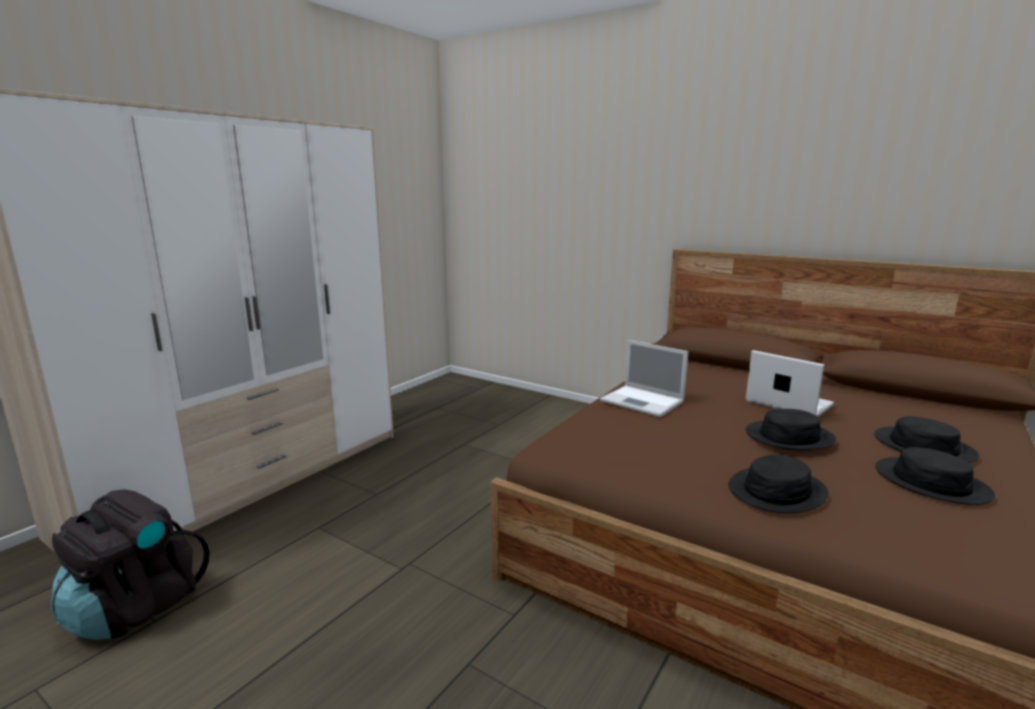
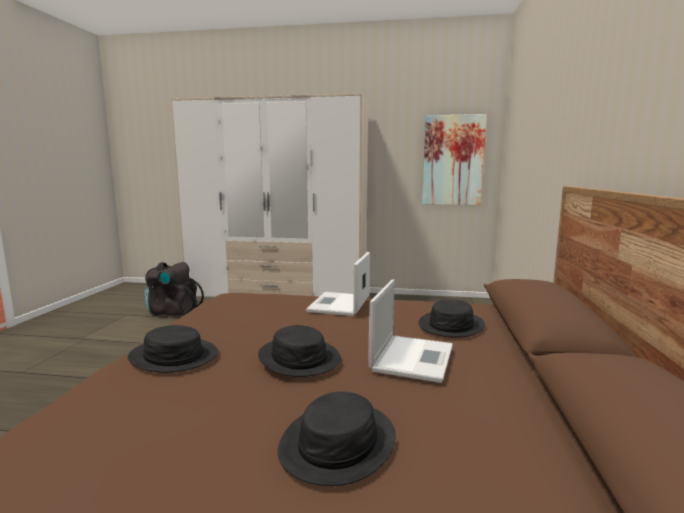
camera: 65 degrees right, 5 degrees down
(406, 216) = (453, 160): none -> picture
(931, 482) = (215, 436): black hat -> black hat (451, 325)

